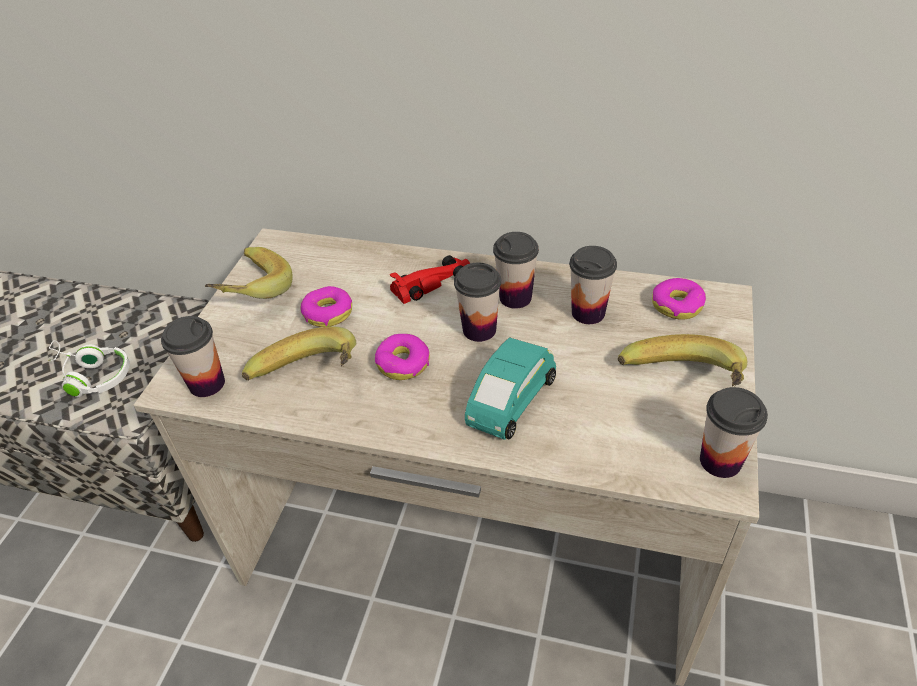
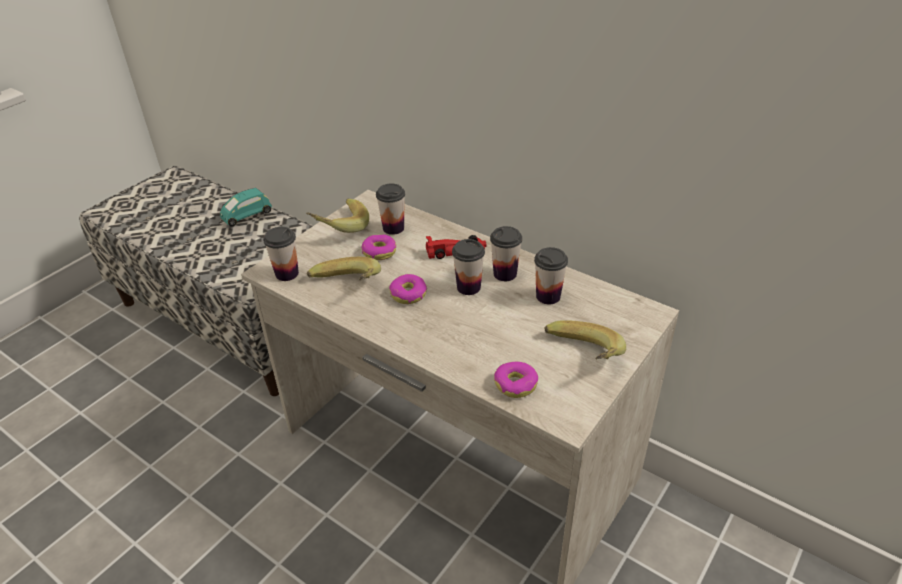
camera: 20 degrees right, 5 degrees down
(91, 375) = (238, 260): white headphones -> none
(509, 403) = (460, 335): turquoise toy car -> turquoise toy car (247, 216)
(677, 305) = (614, 308): donut -> donut (516, 384)
(720, 461) = (575, 409): cup -> cup (393, 228)

